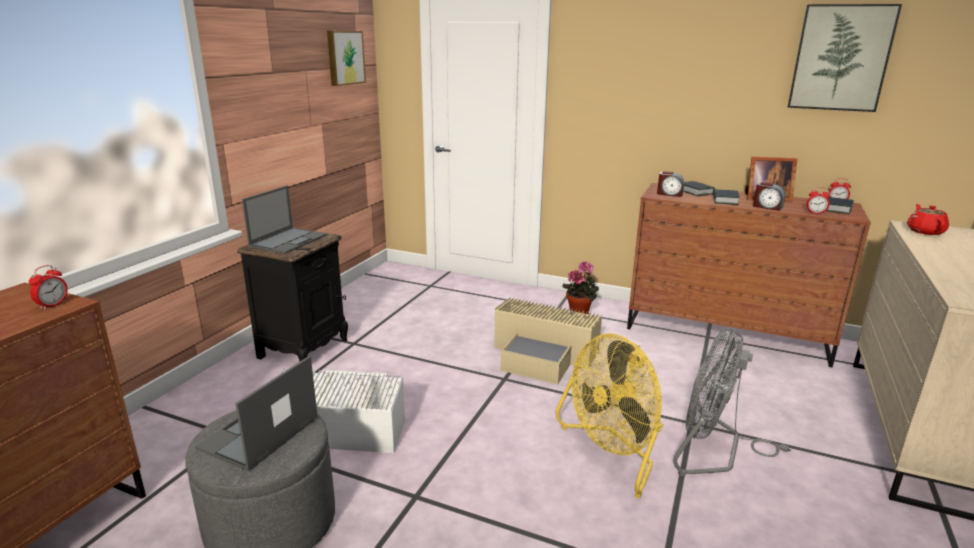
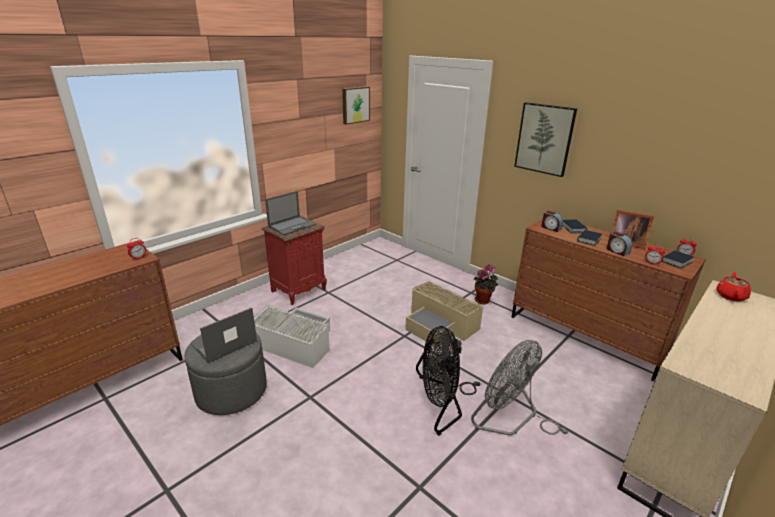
camera: 20 degrees right, 5 degrees up
(305, 349) = (299, 290): black nightstand -> red nightstand
(613, 449) = (443, 400): yellow fan -> black fan
(841, 58) = (702, 141): picture -> picture (544, 139)

